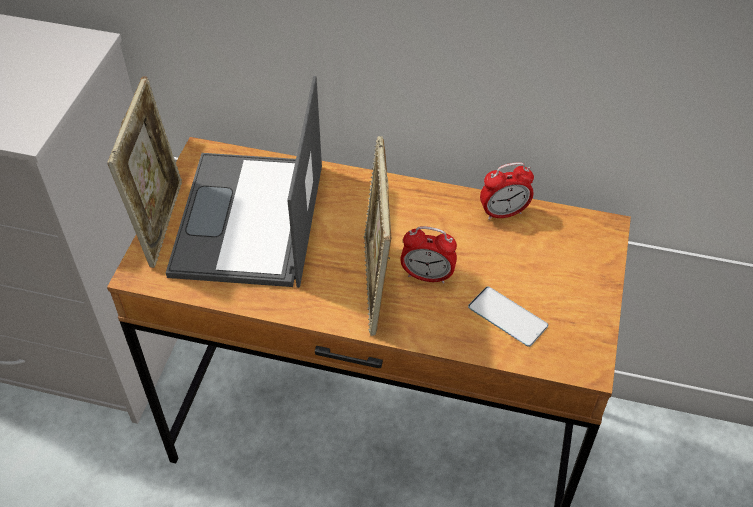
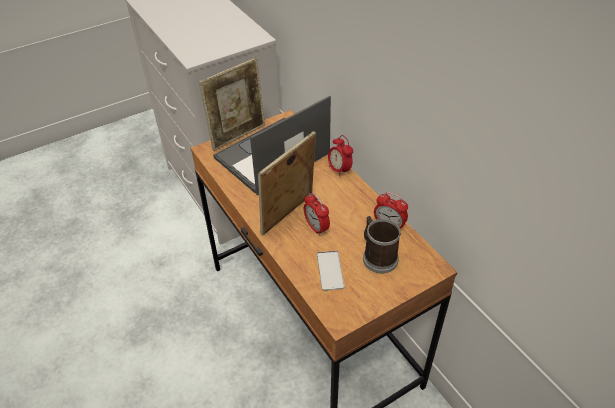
camera: 45 degrees right, 5 degrees down
(362, 181) = (339, 170): none -> alarm clock
(536, 259) = (377, 256): none -> mug

